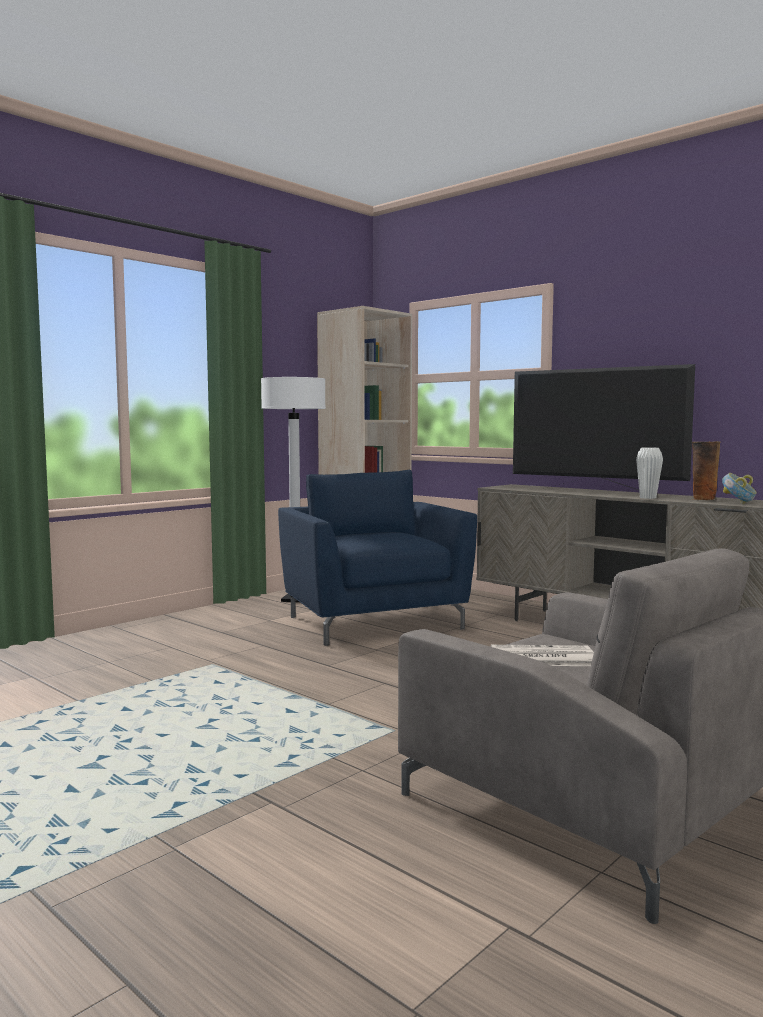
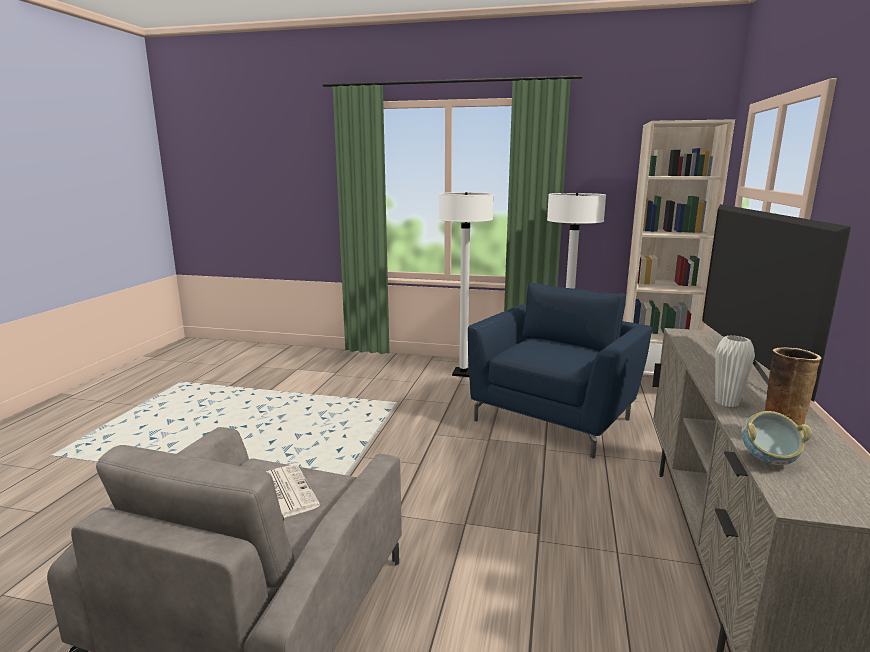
camera: 60 degrees right, 10 degrees up
(197, 625) = (463, 373): none -> white floor lamp

